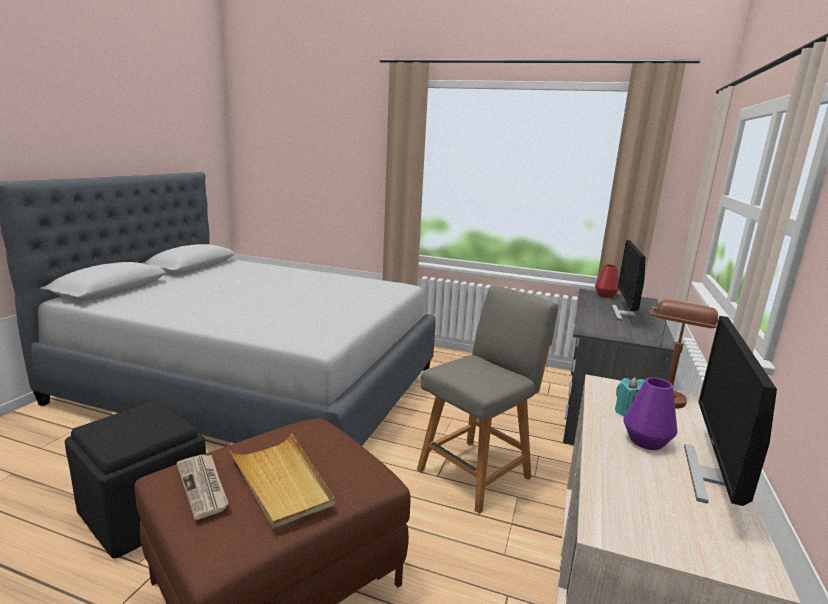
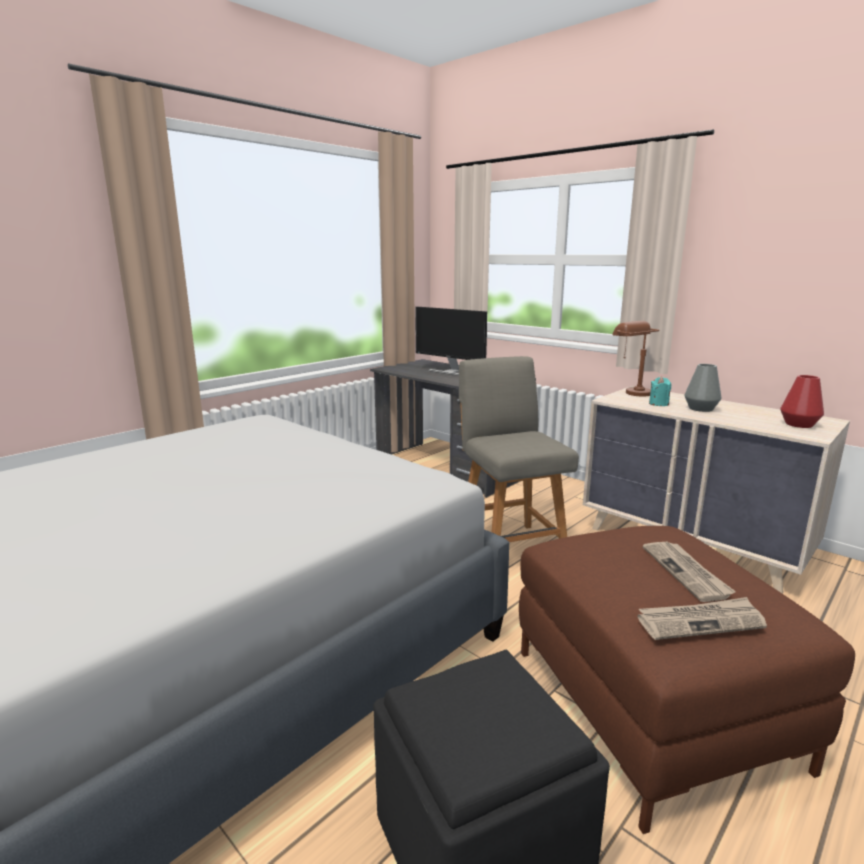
camera: 65 degrees left, 0 degrees up
(281, 482) = (686, 572): beige tray -> newspaper
(605, 295) = (399, 366): red vase -> red vase (799, 424)
(646, 441) = (700, 409): purple vase -> grey vase
(713, 476) = (740, 406): monitor -> none

